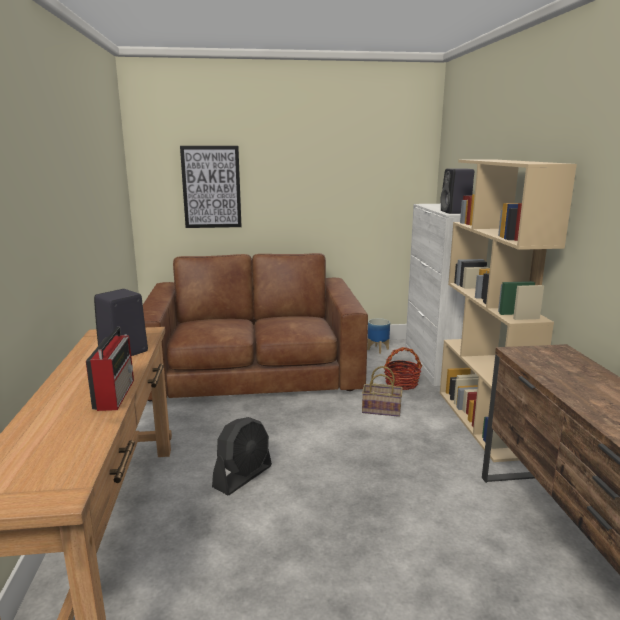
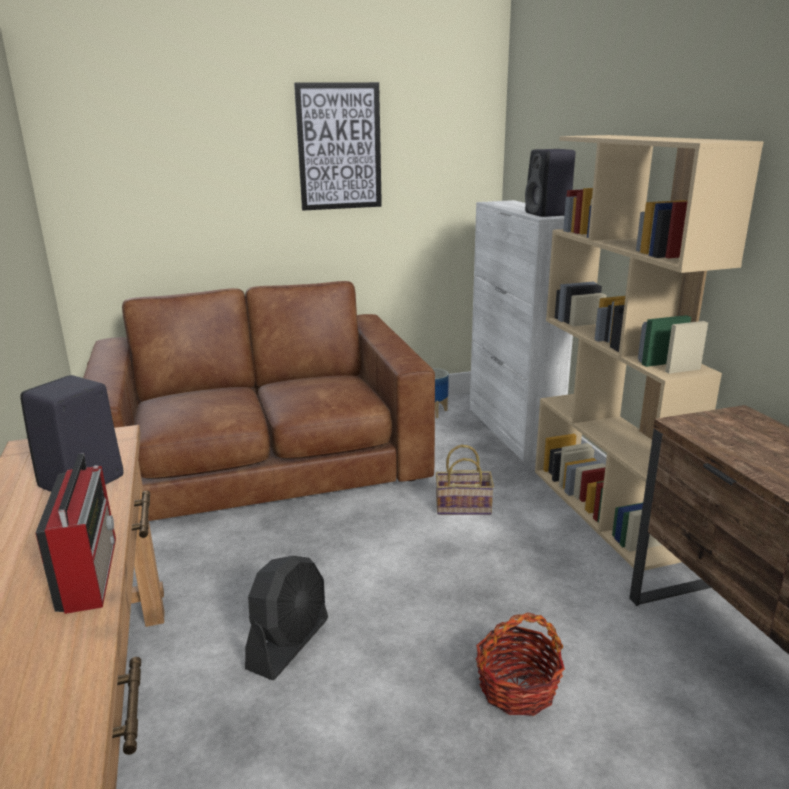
camera: 10 degrees left, 5 degrees up
(211, 187) = (171, 186): picture -> picture (339, 147)
(401, 383) = (479, 462): basket -> basket (517, 688)

